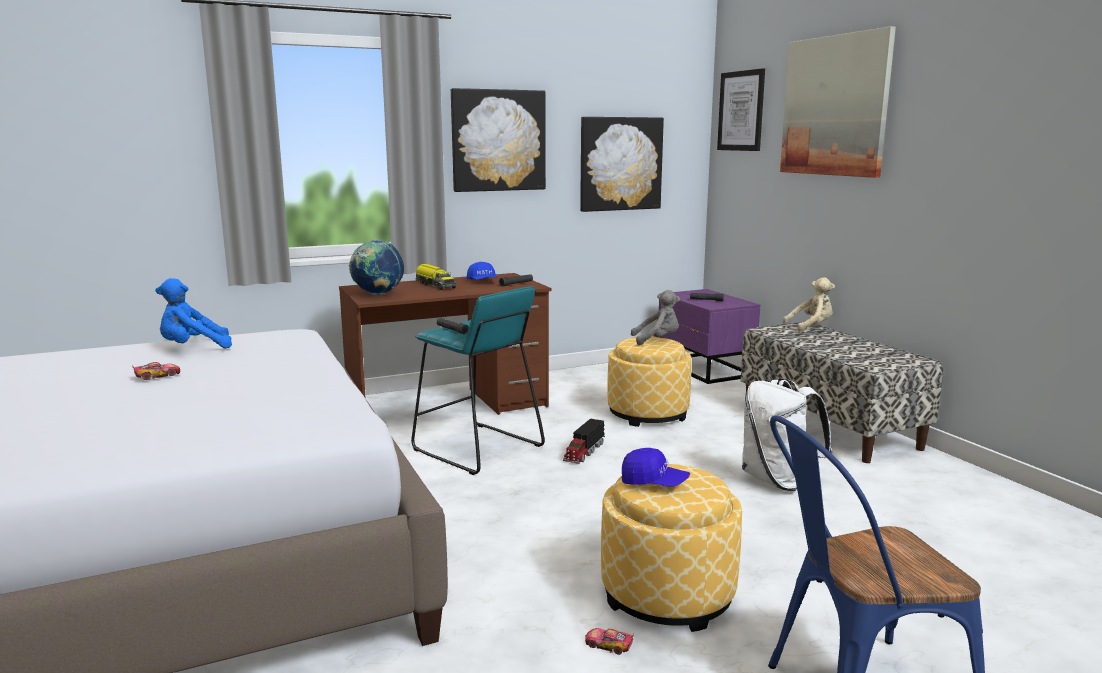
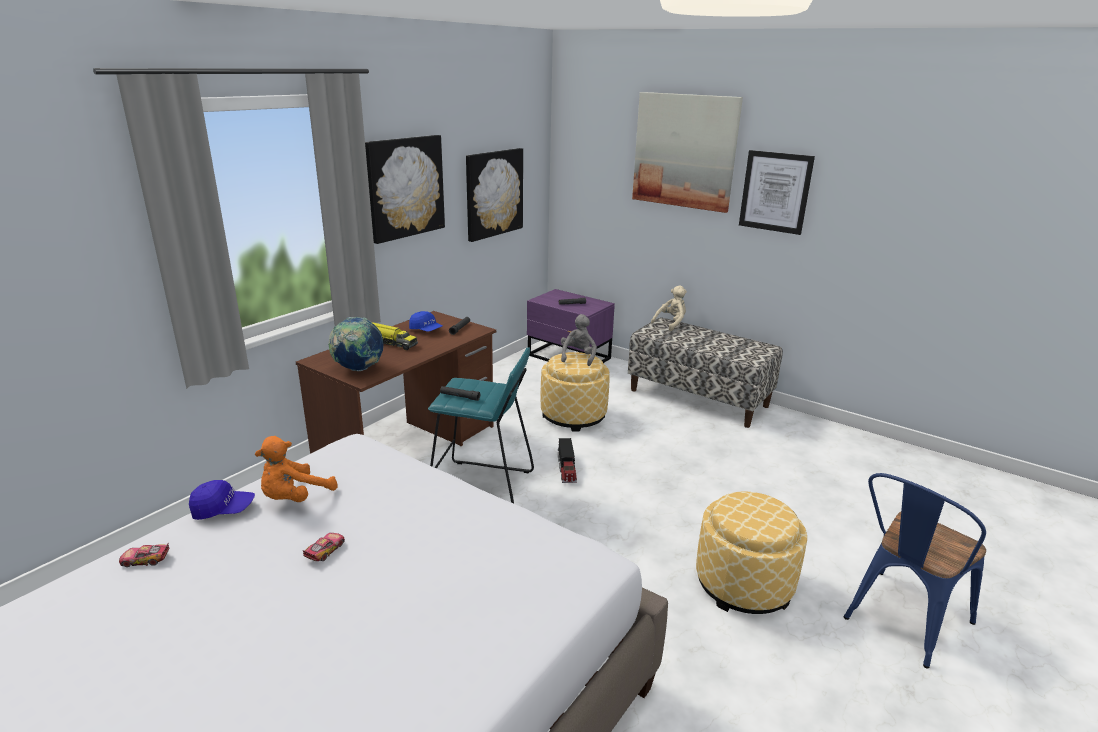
camera: 30 degrees left, 10 degrees up
(193, 348) = (294, 498): blue plush toy -> orange plush toy
(608, 645) = (751, 642): toy car -> toy car (145, 560)
(654, 483) = (747, 516): blue cap -> blue cap (223, 510)
(657, 340) = (578, 357): grey plush toy -> grey plush toy turned 45 degrees counterclockwise
(741, 111) = (585, 142): picture -> picture (775, 192)
(778, 481) = (714, 459): white backpack -> none

